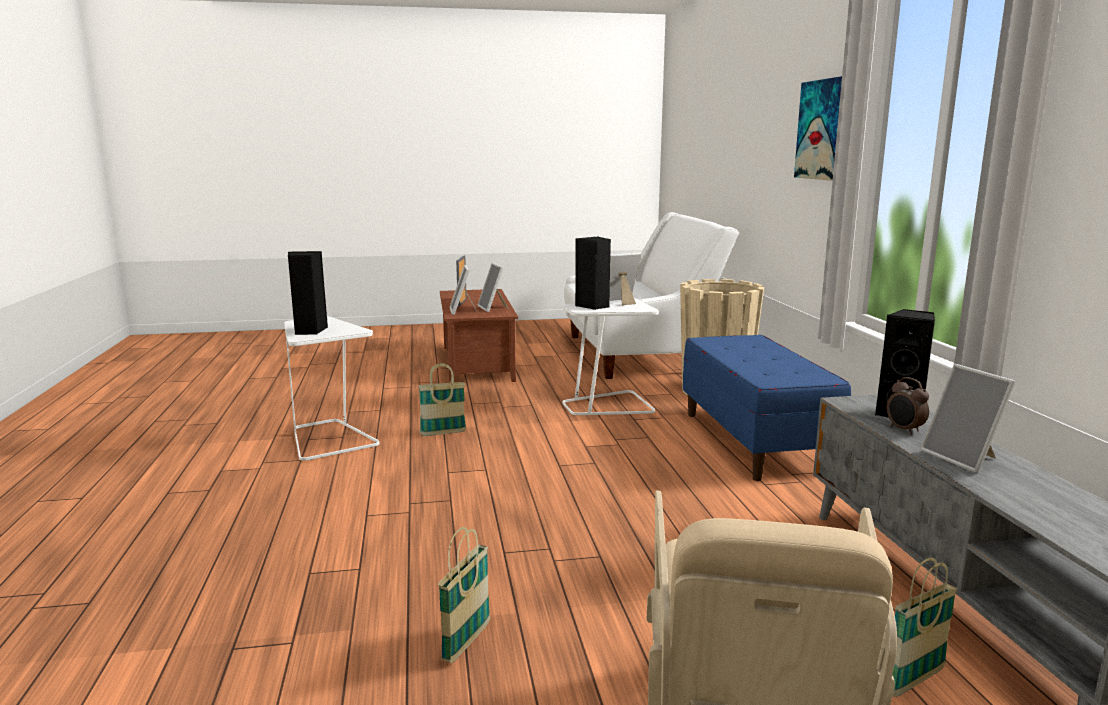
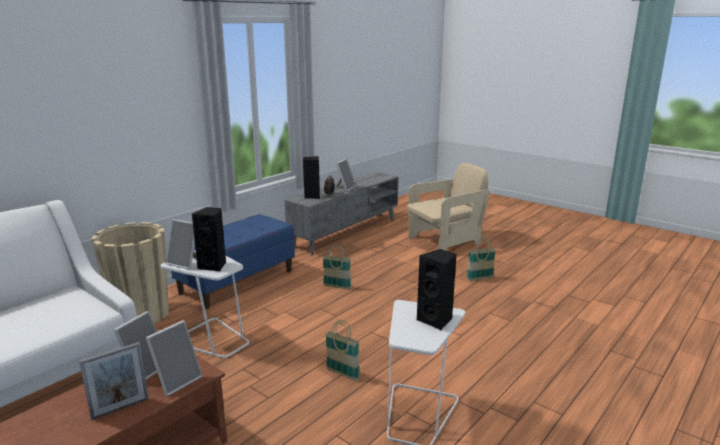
camera: 130 degrees left, 5 degrees up
(823, 130) = (157, 98): picture -> none
(914, 680) = (392, 232): basket -> basket (337, 287)

